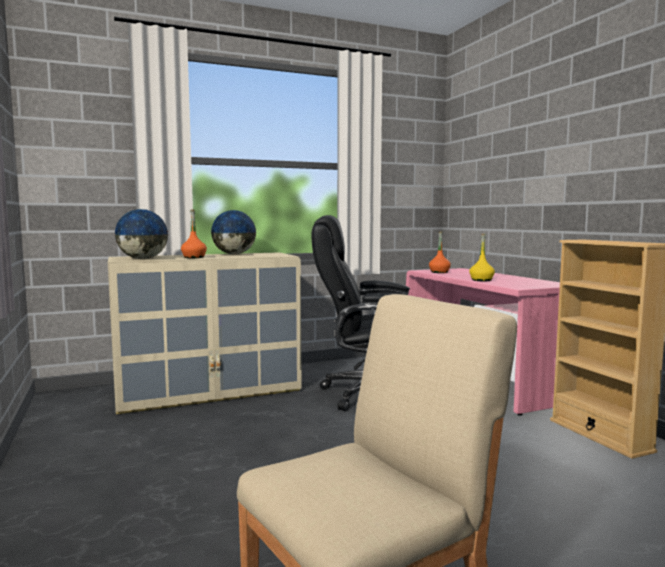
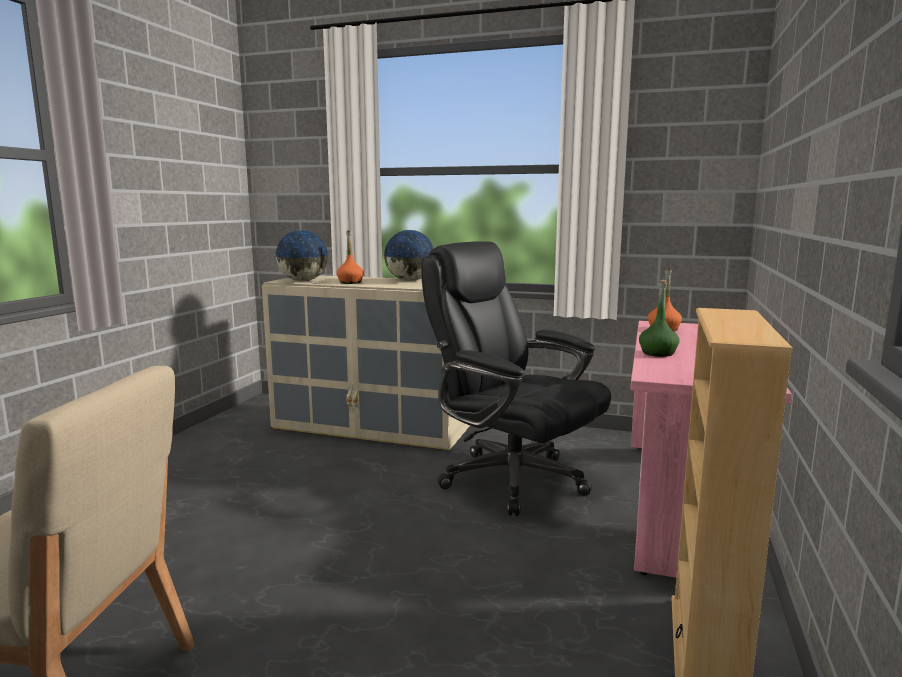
camera: 40 degrees right, 5 degrees up
(481, 280) = (658, 353): yellow bottle -> green bottle

